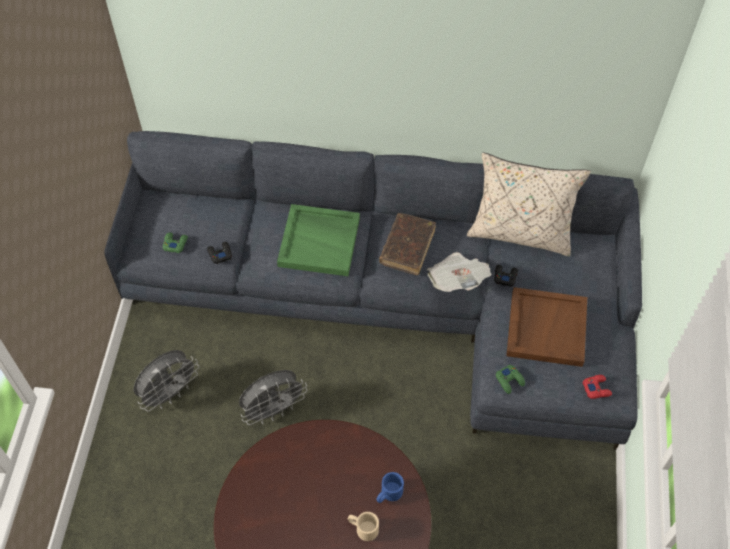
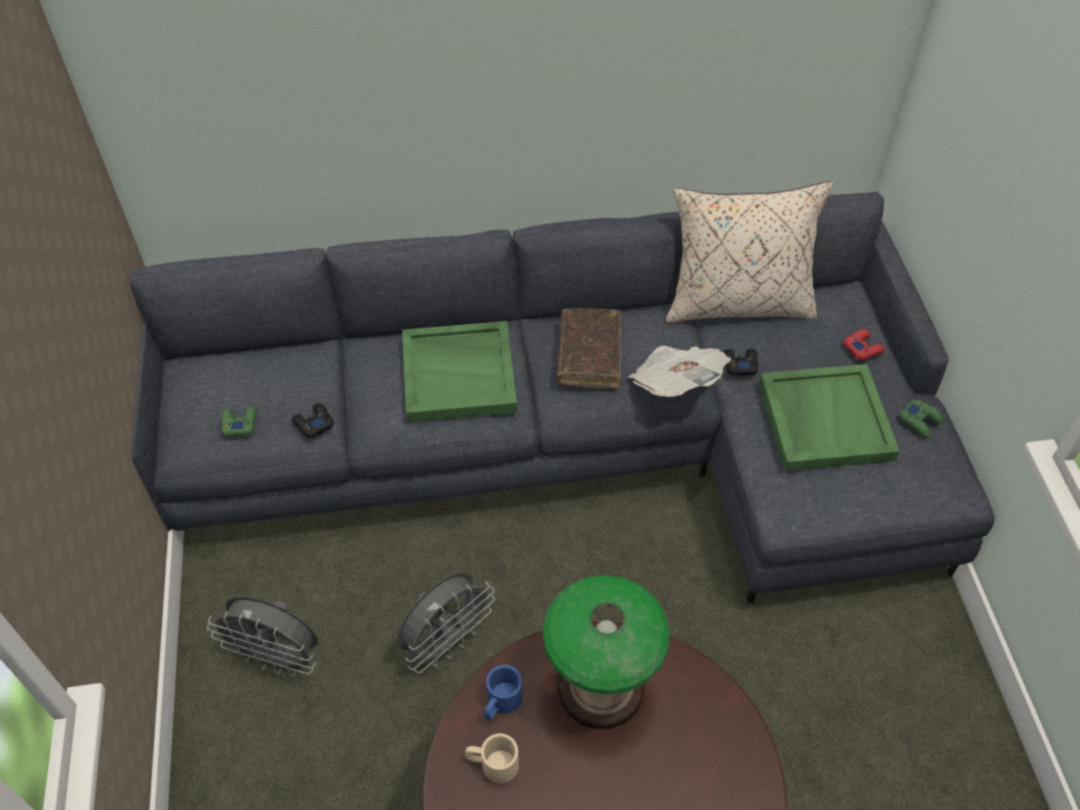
camera: 15 degrees left, 5 degrees down
(170, 393) = (278, 657): grey fan -> grey fan turned 75 degrees clockwise
(339, 461) = (600, 686): none -> table lamp
(362, 528) = (672, 782): beige mug -> beige mug (492, 764)
(388, 494) = (693, 717): blue mug -> blue mug (500, 703)
(509, 380) = (802, 504): green game controller -> green game controller (920, 421)
(545, 328) = (824, 420): brown tray -> green tray
(596, 388) = (927, 486): red game controller -> red game controller (863, 348)

